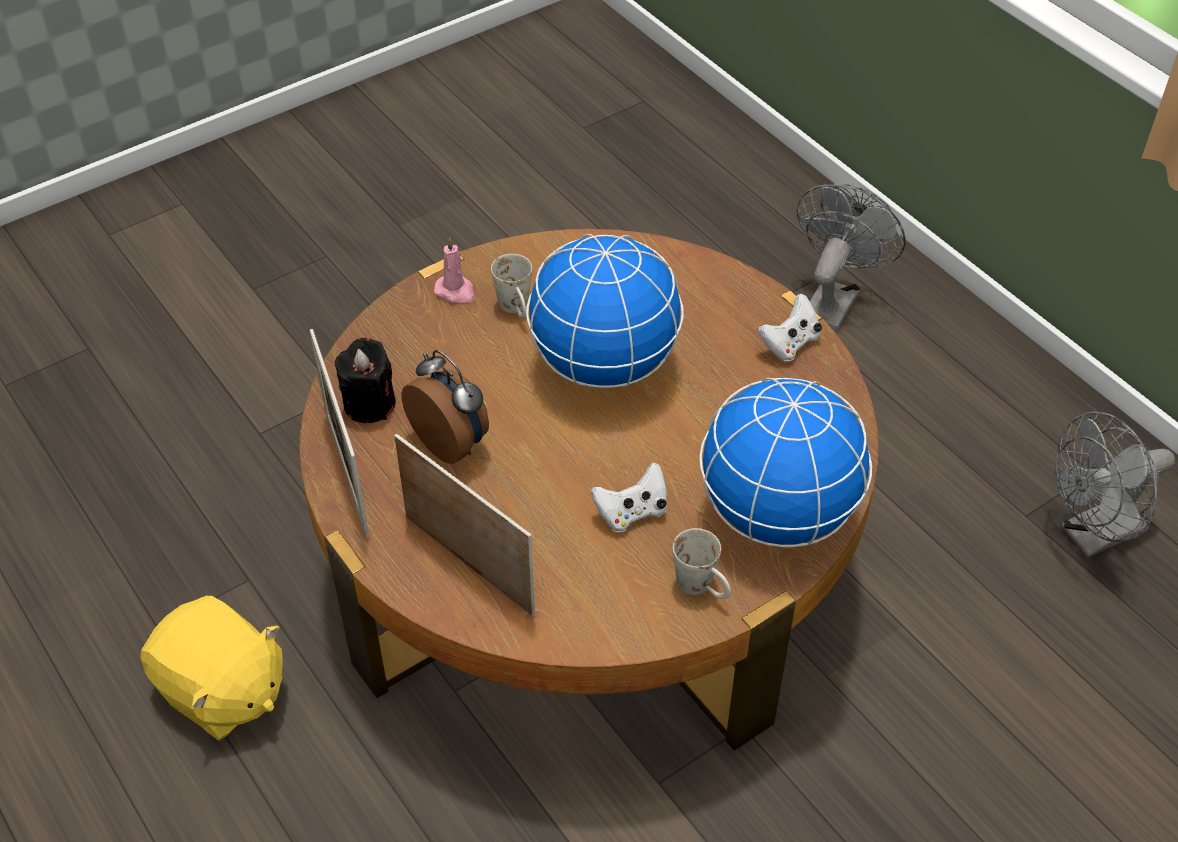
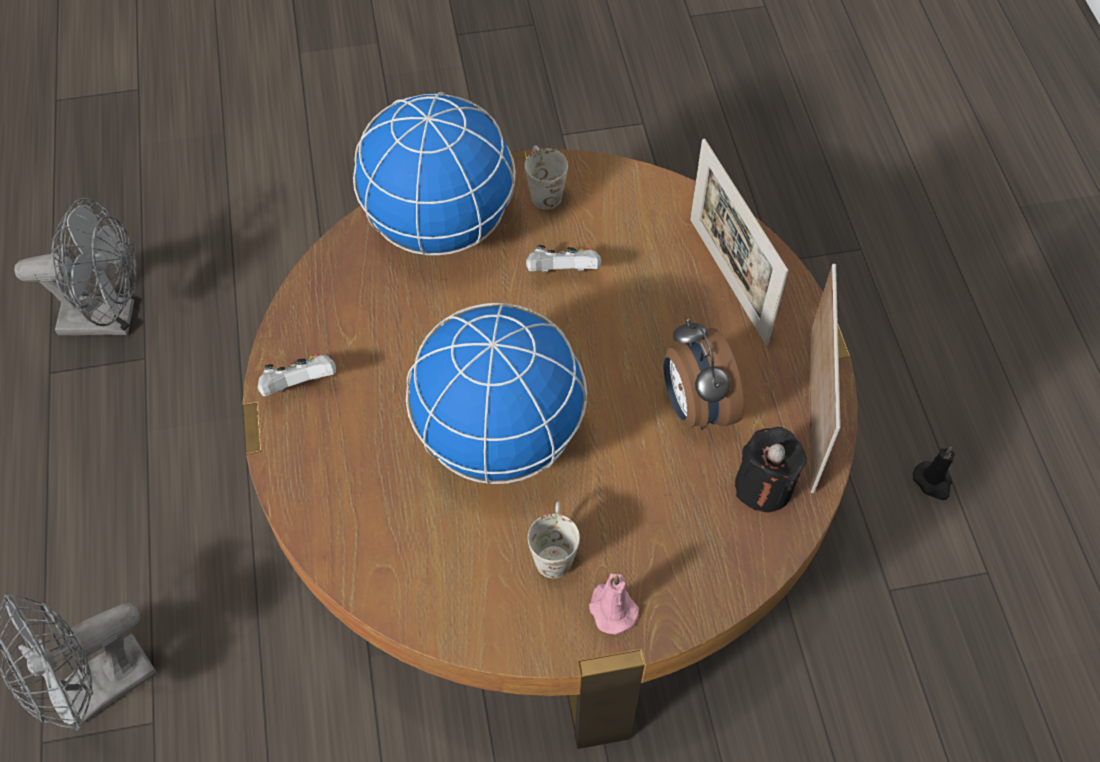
camera: 155 degrees left, 10 degrees up
(222, 691) = (933, 482): yellow plush toy -> black candle

